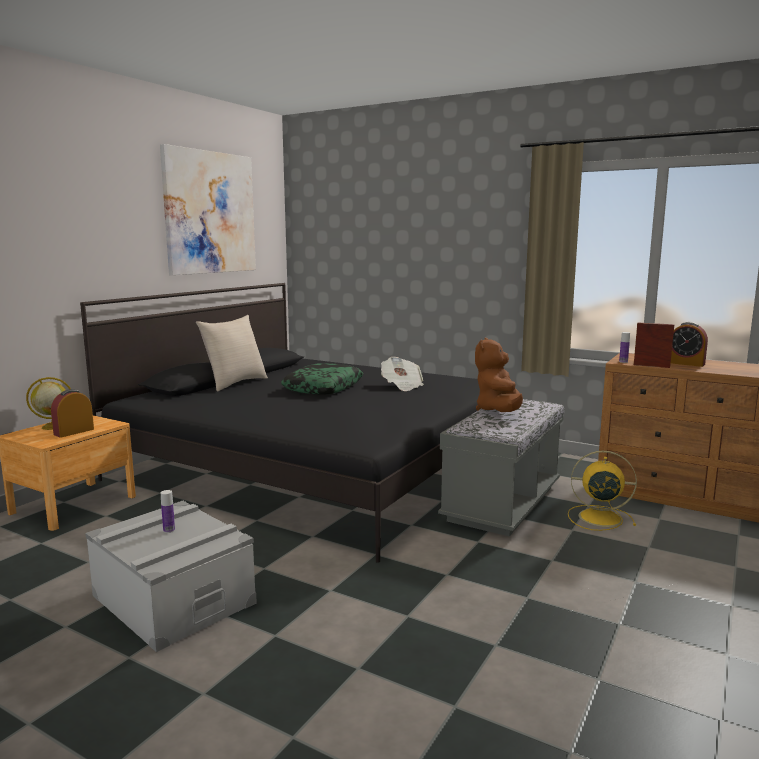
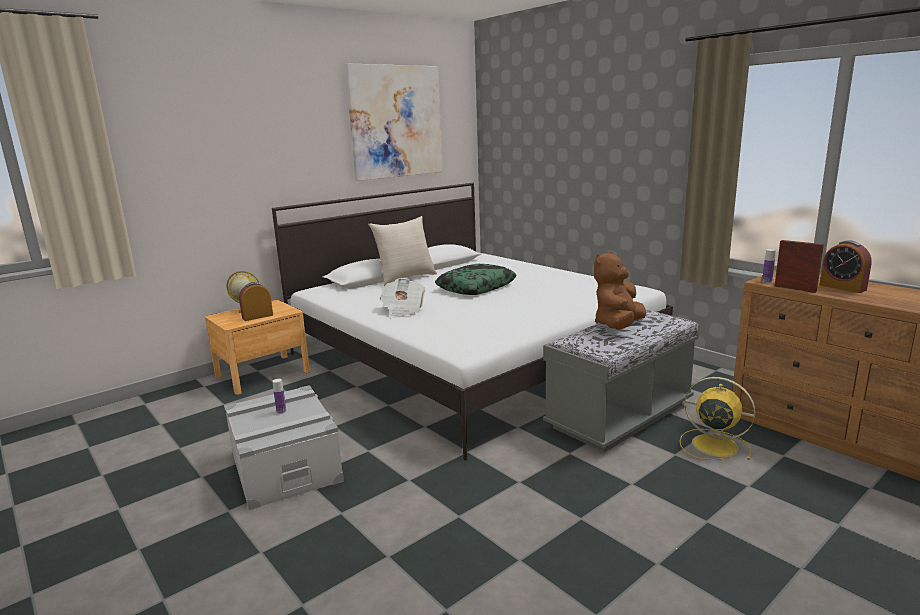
camera: 20 degrees right, 5 degrees up
(319, 464) = (472, 356): black bed -> white bed
(402, 386) = (550, 289): newspaper -> newspaper (403, 310)

